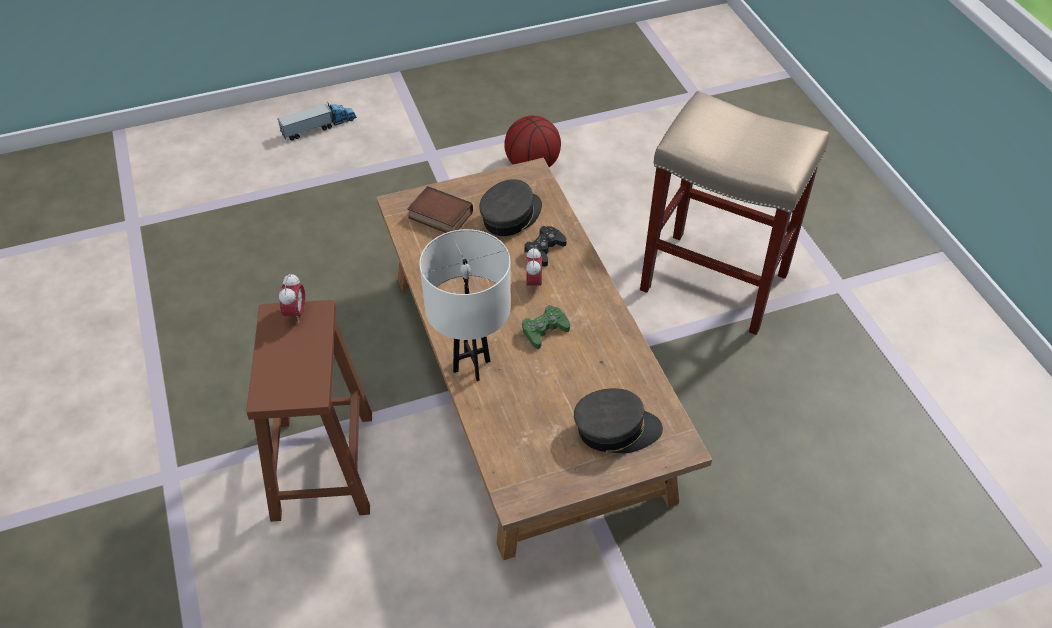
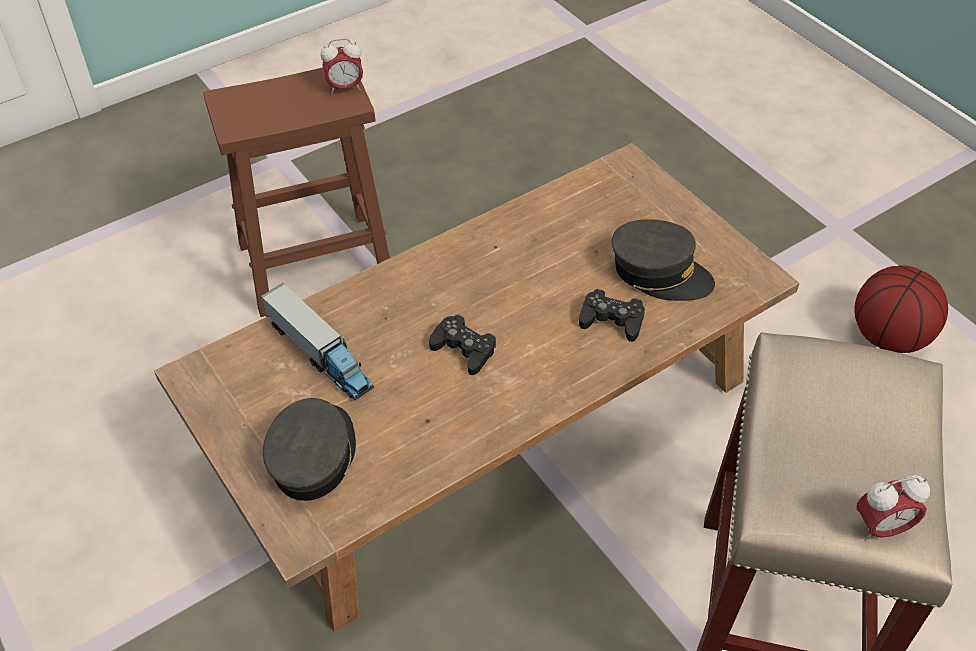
camera: 75 degrees right, 0 degrees up
(319, 127) = (820, 115): toy truck -> toy truck (319, 354)
(439, 216) = (625, 204): book -> none
(471, 366) = (383, 290): white table lamp -> none
(533, 283) = (543, 321): alarm clock -> alarm clock (881, 528)
(544, 330) = (463, 349): green game controller -> black game controller
(616, 430) = (314, 457): grey cap -> grey cap turned 150 degrees counterclockwise

